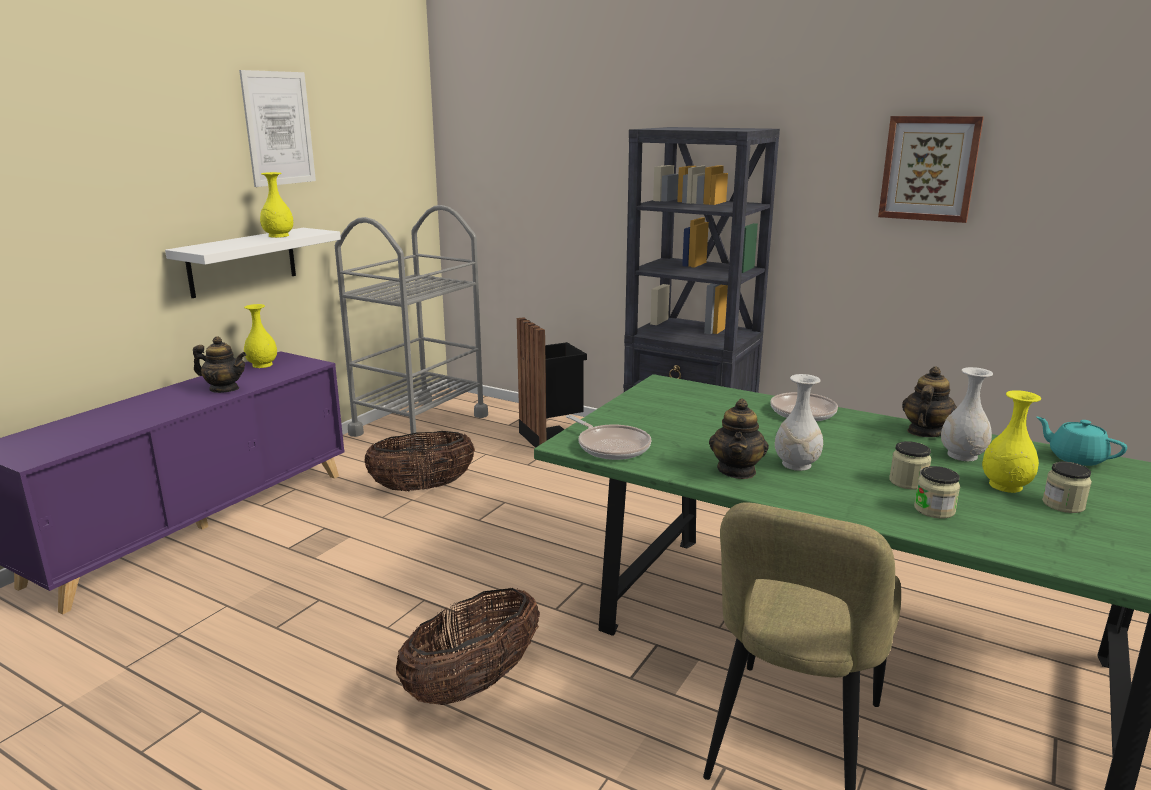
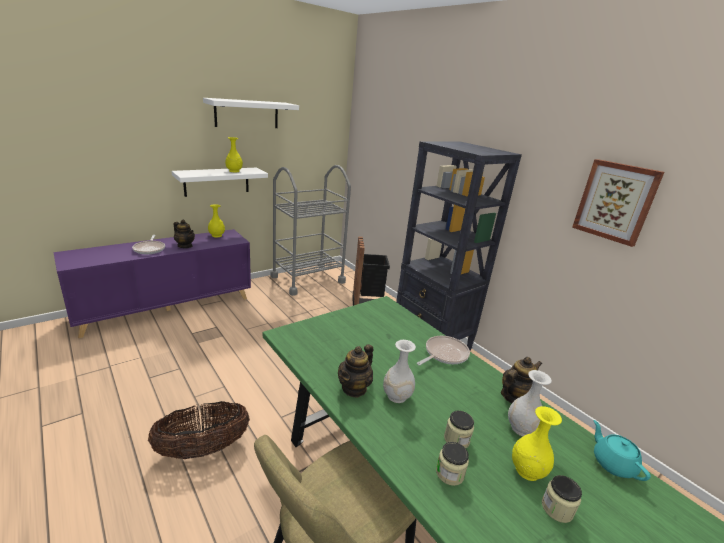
camera: 20 degrees right, 5 degrees up
(278, 128) = (247, 114): picture -> white shelf
(422, 487) = (278, 317): basket -> none
(611, 446) = (303, 343): frying pan -> frying pan (150, 249)

